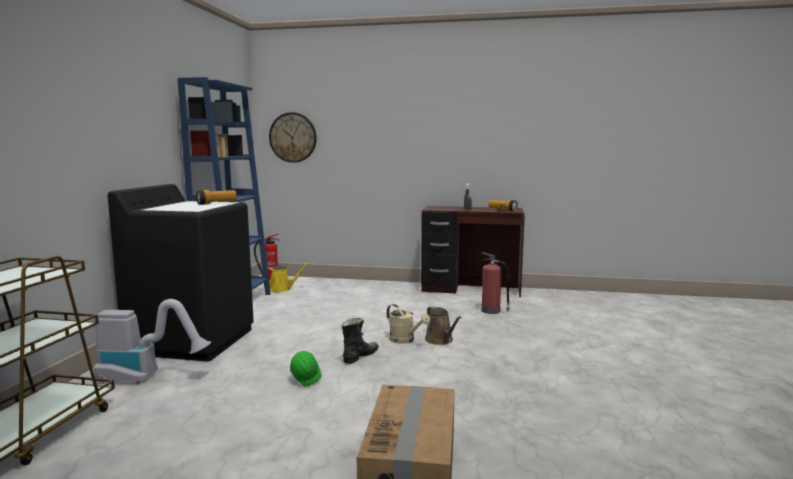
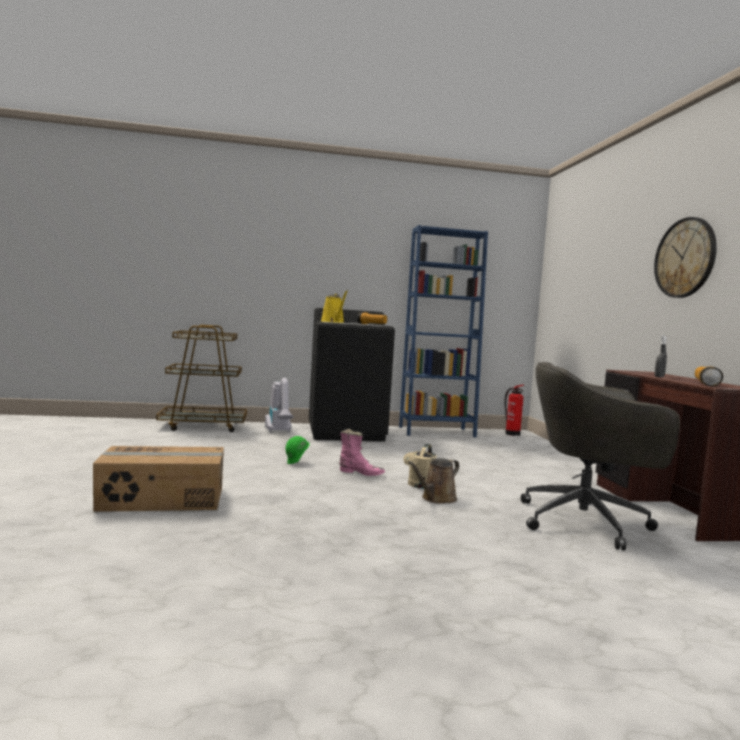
camera: 70 degrees right, 5 degrees down
(282, 289) = (496, 439): yellow watering can -> yellow watering can (333, 322)
(293, 137) = (561, 283): wall clock -> wall clock (685, 258)
(359, 356) = (360, 473): black boot -> pink boot
(491, 311) = (587, 522): fire extinguisher -> grey office chair

